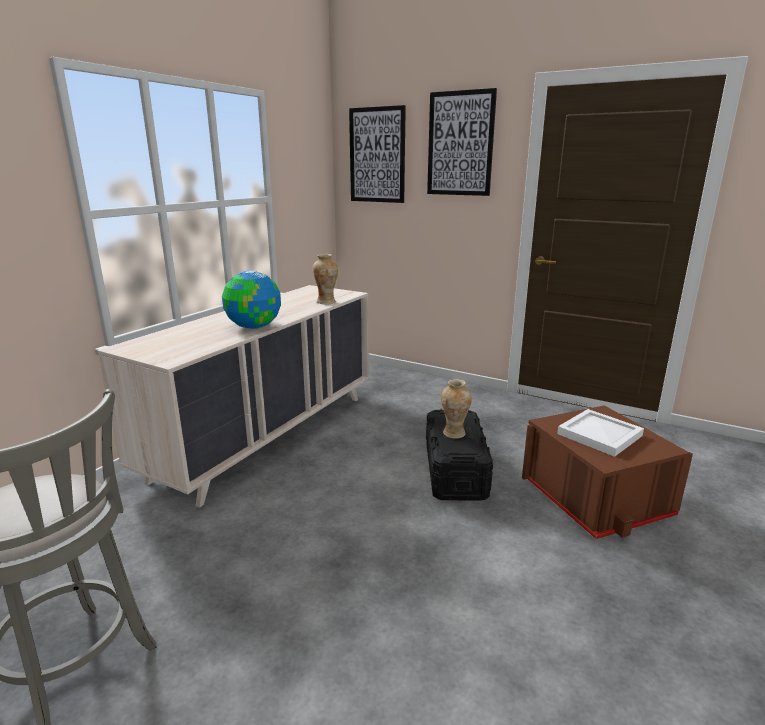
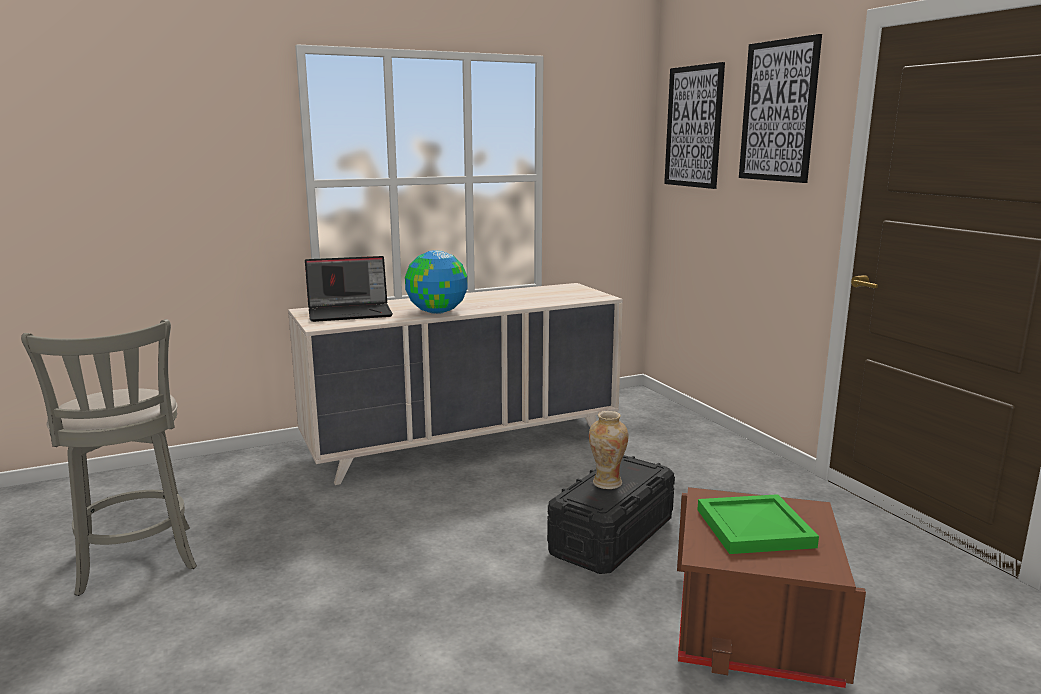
camera: 35 degrees right, 5 degrees down
(174, 341) = (351, 312): none -> laptop
(326, 302) = (554, 301): vase -> none
(599, 434) = (755, 527): white tray -> green tray

